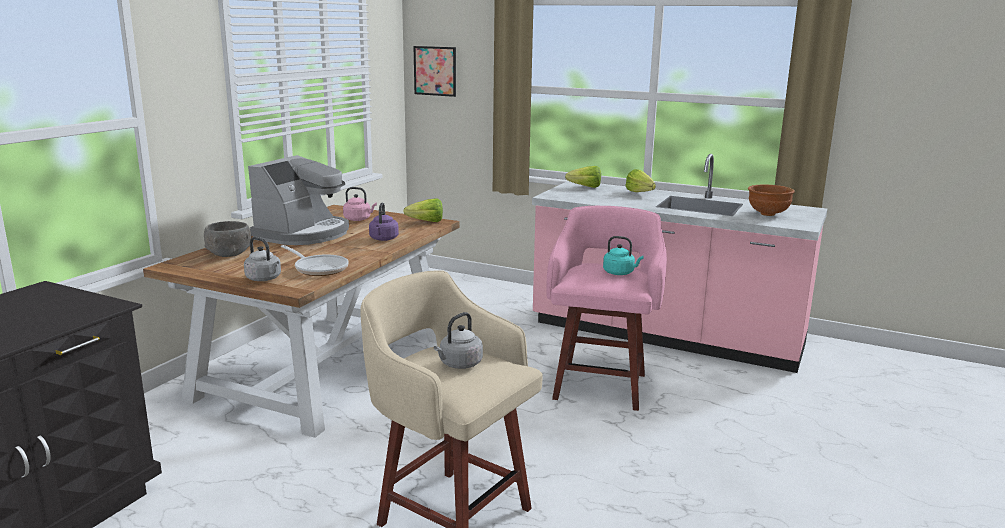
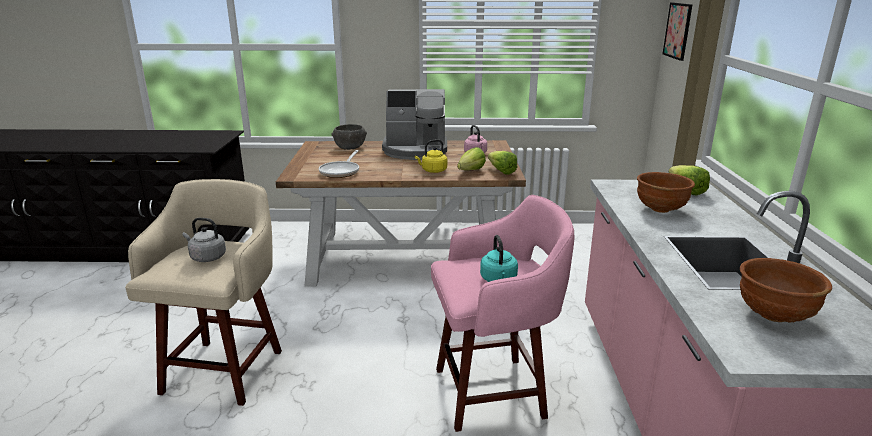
camera: 65 degrees right, 5 degrees up
(265, 279) = (306, 166): grey kettle -> none
(383, 239) = (433, 171): purple kettle -> yellow kettle
(612, 198) = (661, 210): none -> brown bowl
(641, 193) = (718, 220): lettuce -> lettuce (468, 172)

